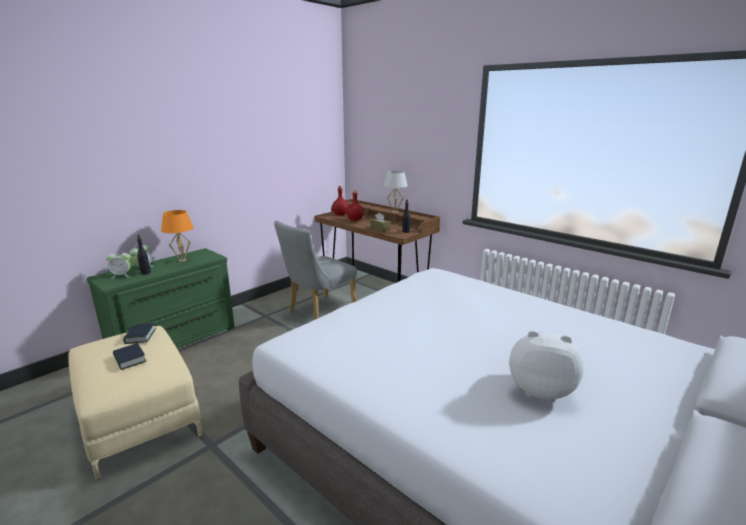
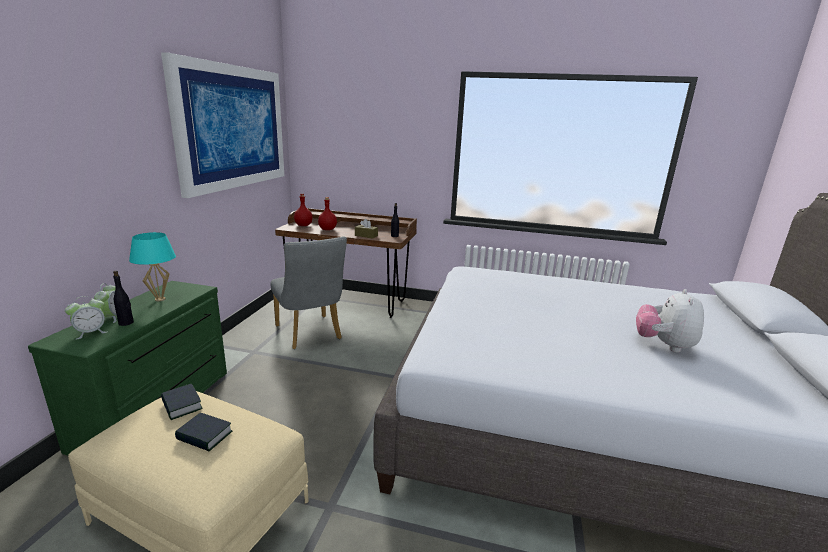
camera: 30 degrees left, 0 degrees up
(182, 260) = (160, 299): orange table lamp -> turquoise table lamp
(278, 129) = (233, 127): none -> picture
(318, 311) = (310, 334): grey chair -> grey chair turned 45 degrees counterclockwise
(395, 212) = (368, 218): white table lamp -> none
(540, 390) = (664, 345): plush toy -> plush toy turned 60 degrees counterclockwise

